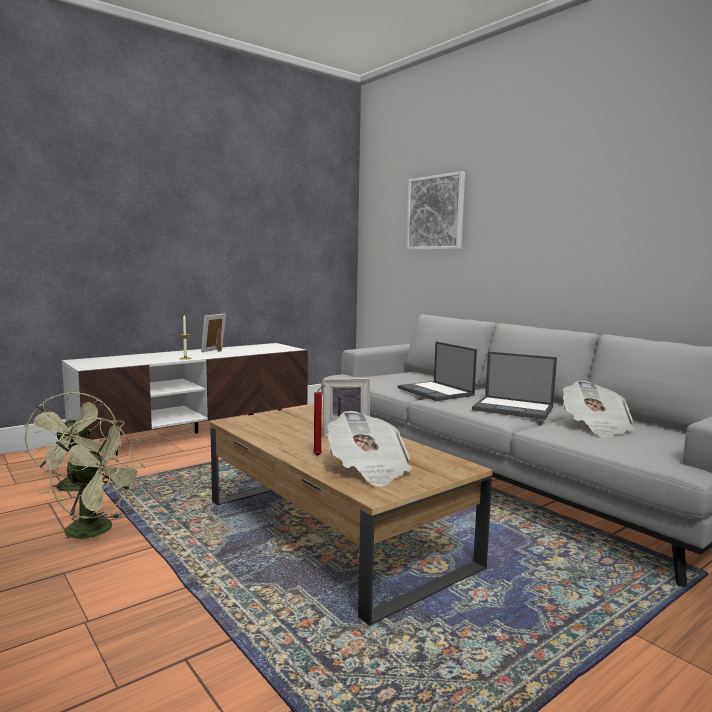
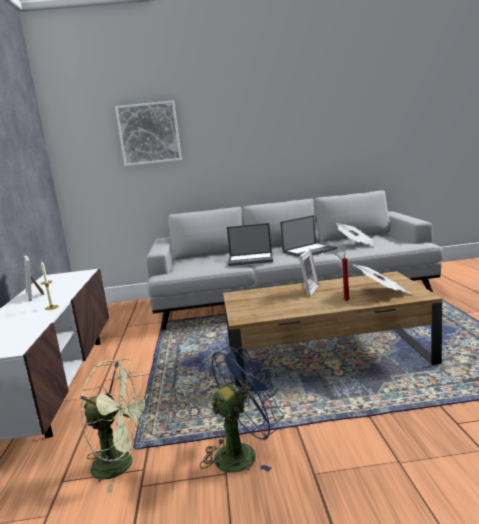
camera: 55 degrees left, 5 degrees up
(98, 530) = (242, 453): green fan -> blue fan

